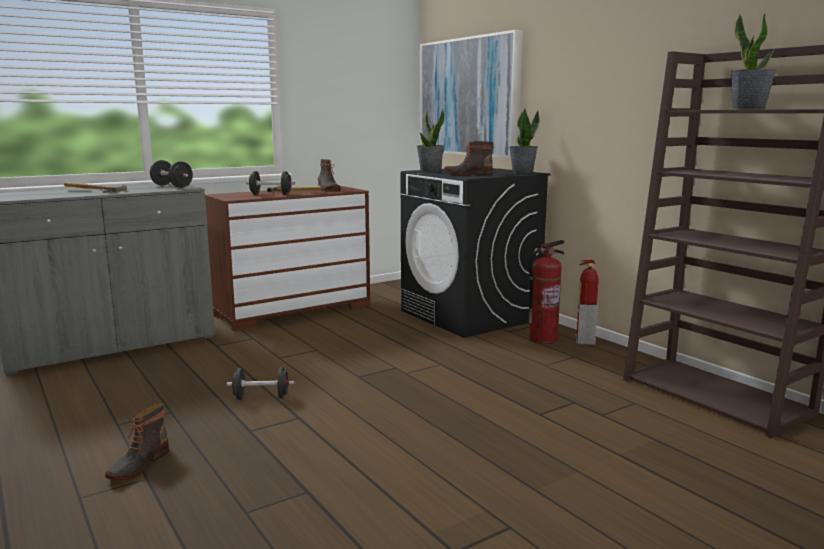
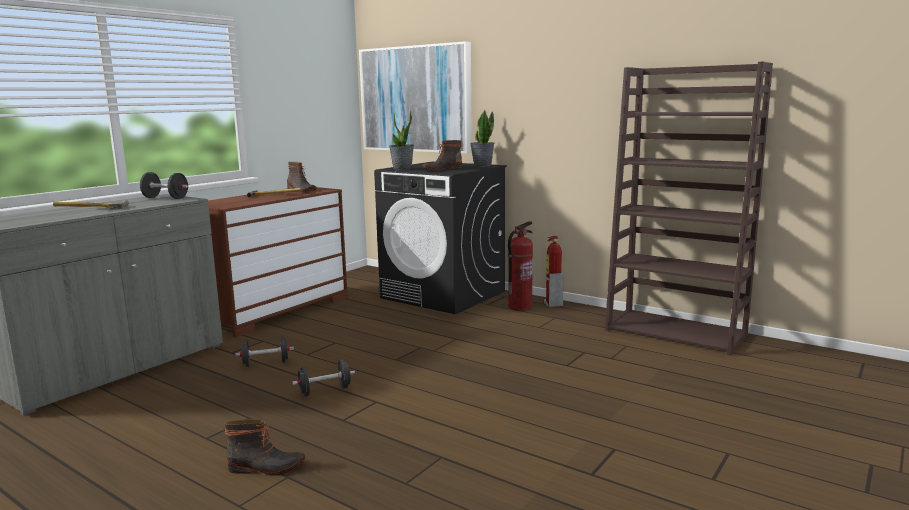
camera: 20 degrees left, 0 degrees up
(137, 465) = (266, 468): boot -> boot turned 90 degrees counterclockwise
(271, 194) = (256, 199): black dumbbell -> black dumbbell (266, 363)
(748, 109) = (688, 112): potted plant -> none

